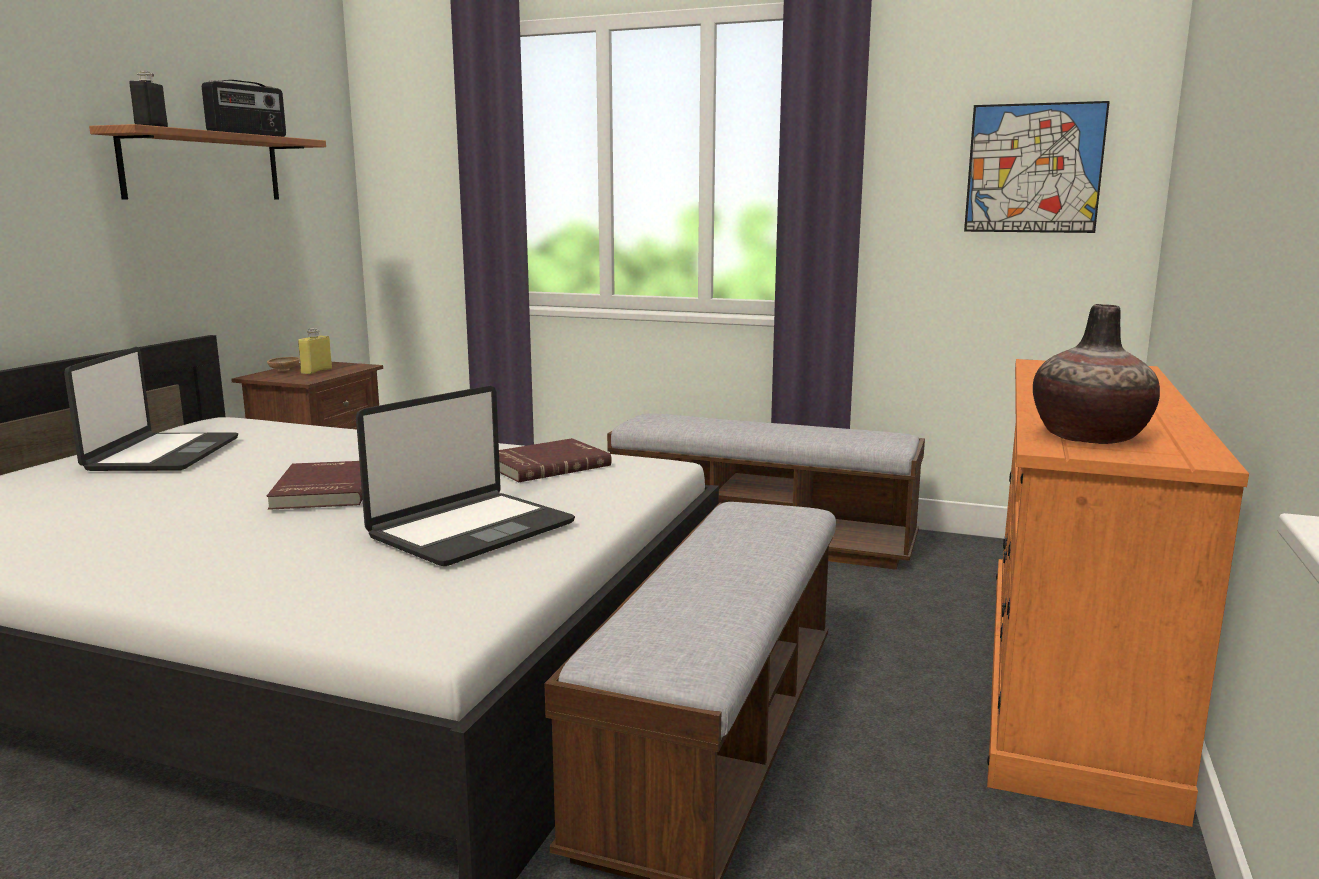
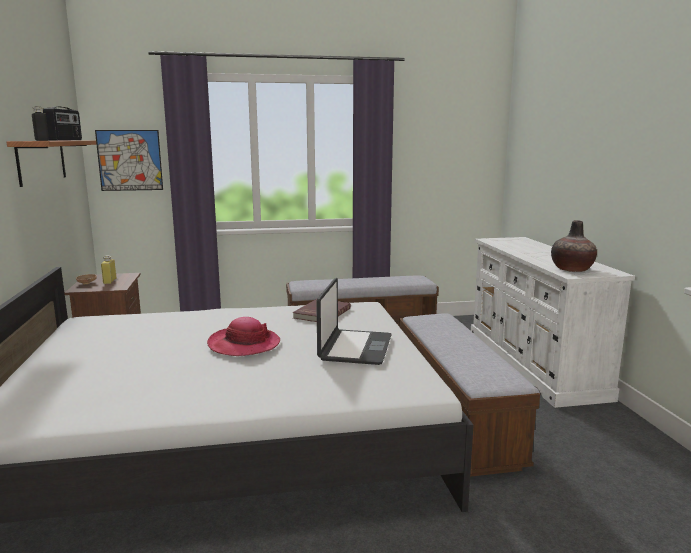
camera: 30 degrees left, 0 degrees up
(162, 454) = (99, 344): laptop -> none
(322, 490) = (244, 344): red book -> hat
(1034, 168) = (457, 155): picture -> picture (130, 160)
(1071, 676) = (534, 363): orange dresser -> white dresser

